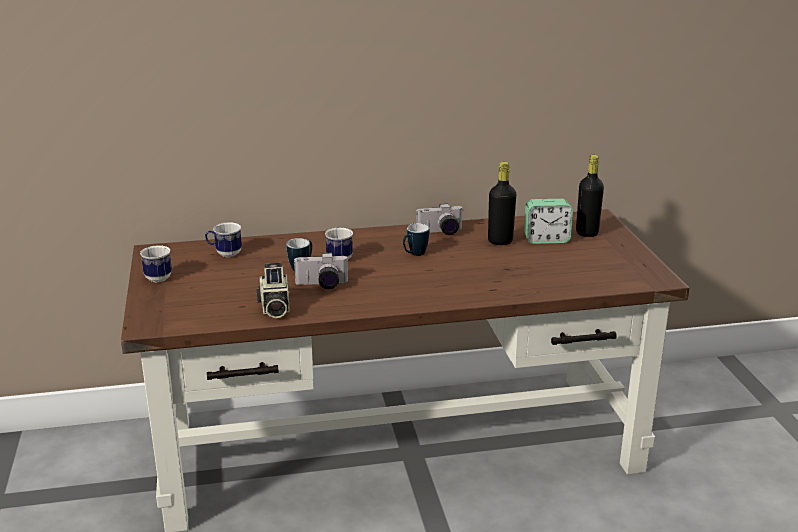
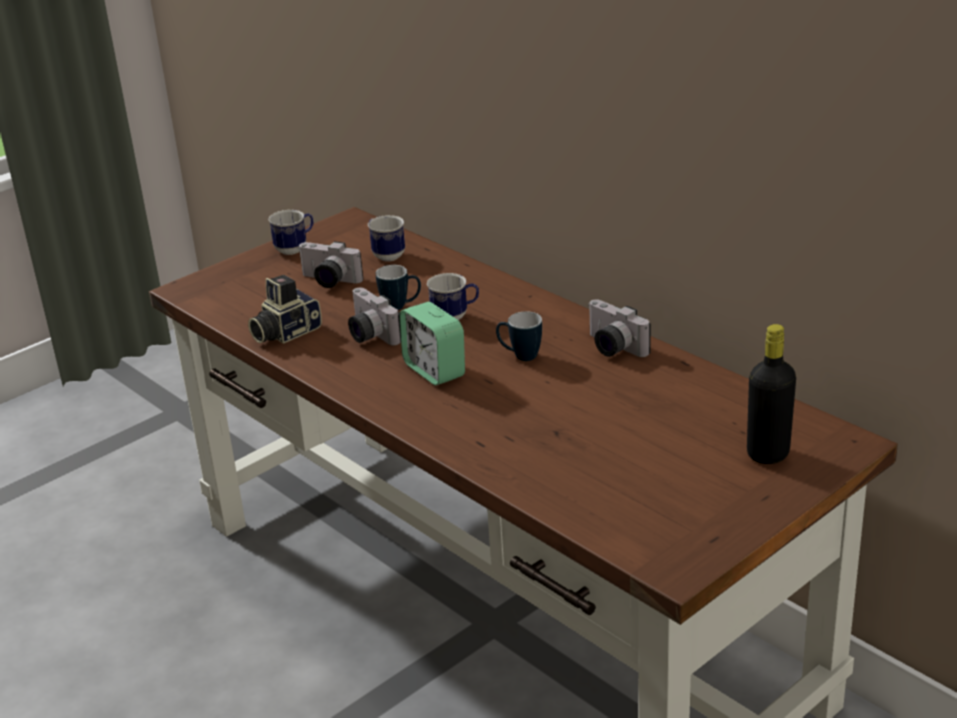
camera: 60 degrees right, 5 degrees up
(228, 279) = (328, 281): none -> camera
(500, 241) = (641, 397): black bottle -> none
(546, 239) = (695, 429): alarm clock -> alarm clock (434, 370)

